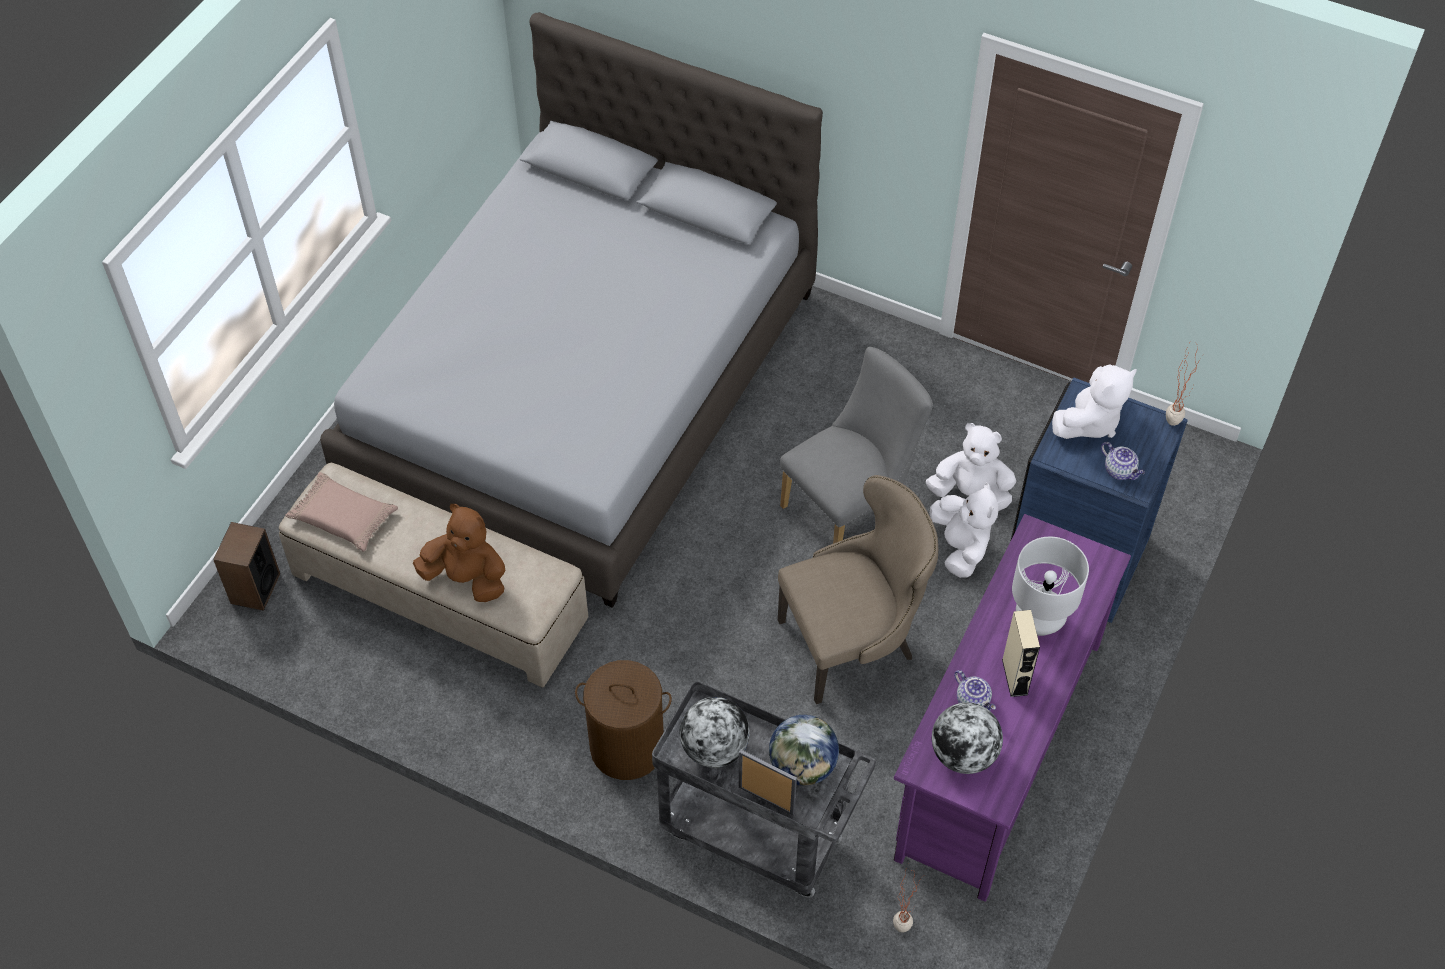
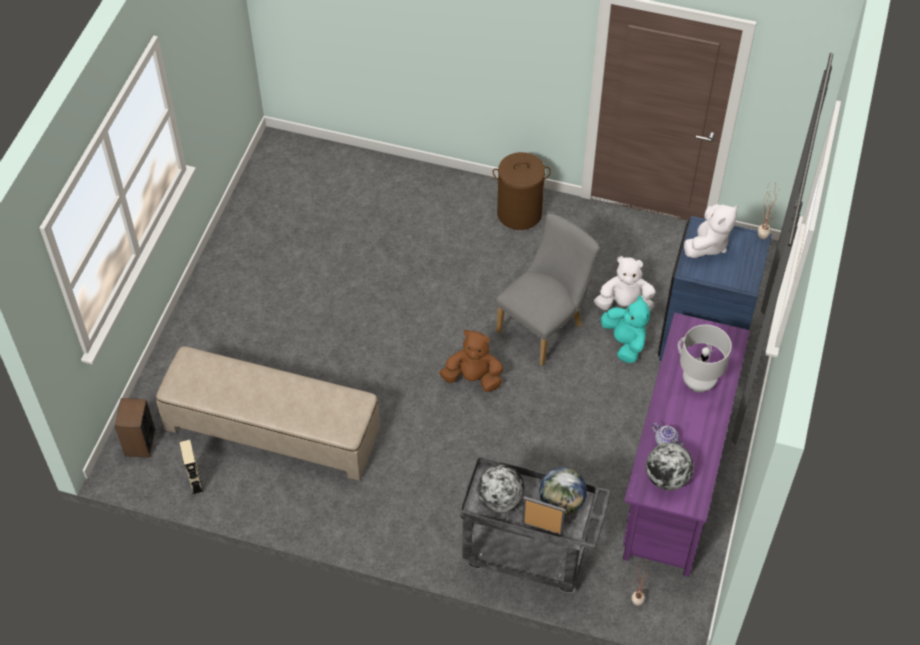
camera: 10 degrees left, 0 degrees up
(343, 516) = (201, 382): beige pillow -> none
(467, 578) = (298, 412): brown plush toy -> brown plush toy (473, 378)
(584, 388) = (342, 269): grey bed -> none
(627, 747) = (427, 512): brown laundry basket -> brown laundry basket (519, 213)
(852, 643) = (565, 418): beige chair -> none
(960, 547) = (625, 342): white plush toy -> turquoise plush toy
(1014, 676) = (690, 422): beige speaker -> beige speaker (195, 481)
(1120, 471) = (734, 275): teapot -> none

